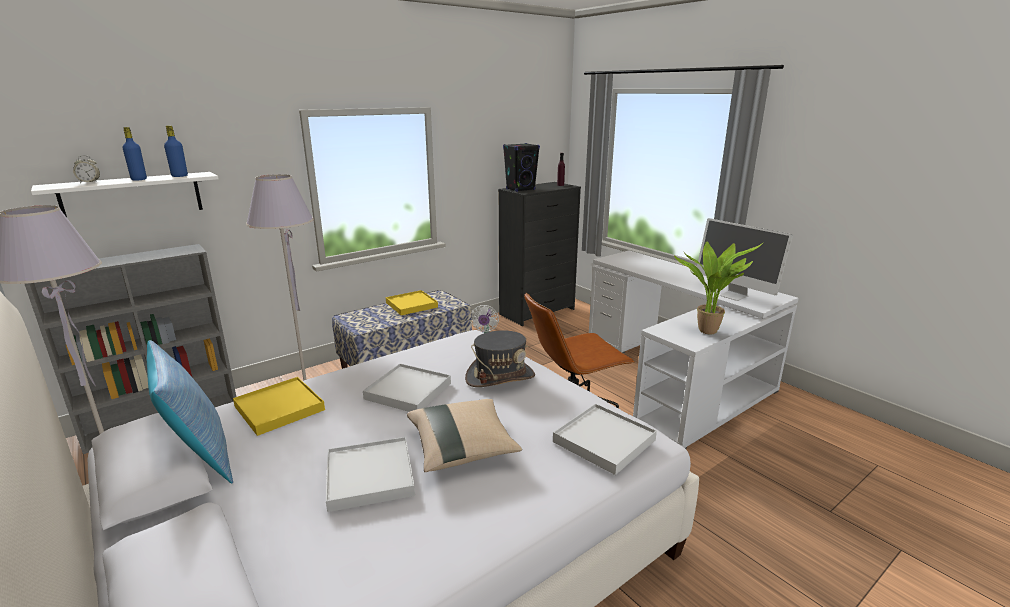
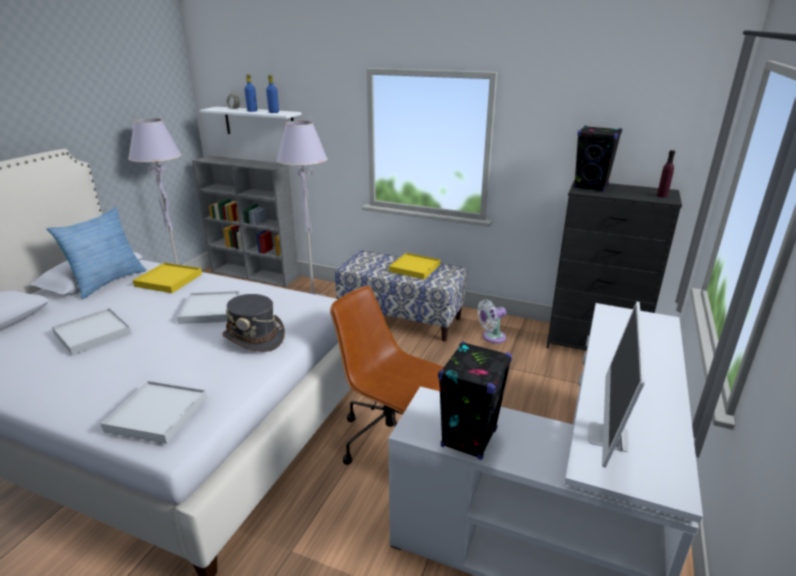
camera: 60 degrees right, 5 degrees up
(462, 448) = (134, 354): beige pillow -> none
(708, 330) = (469, 438): potted plant -> black speaker

